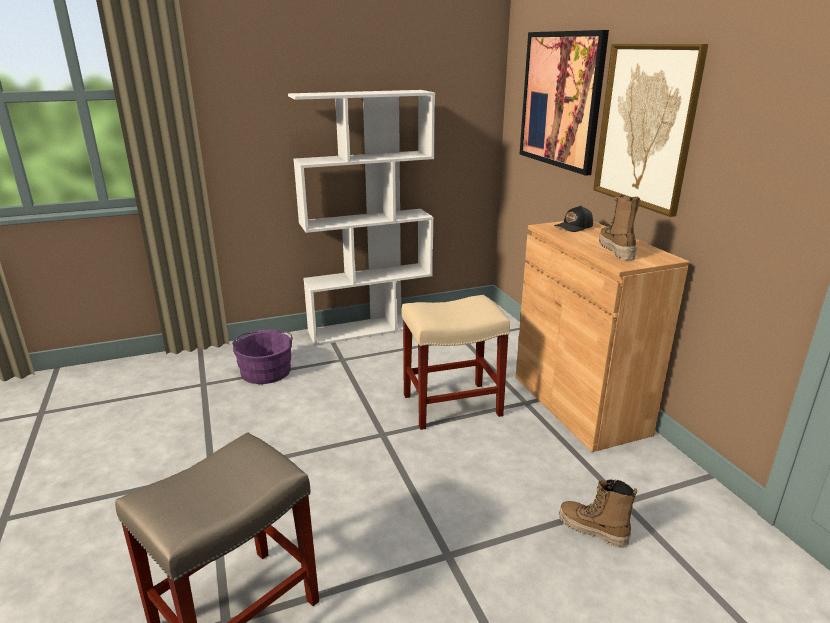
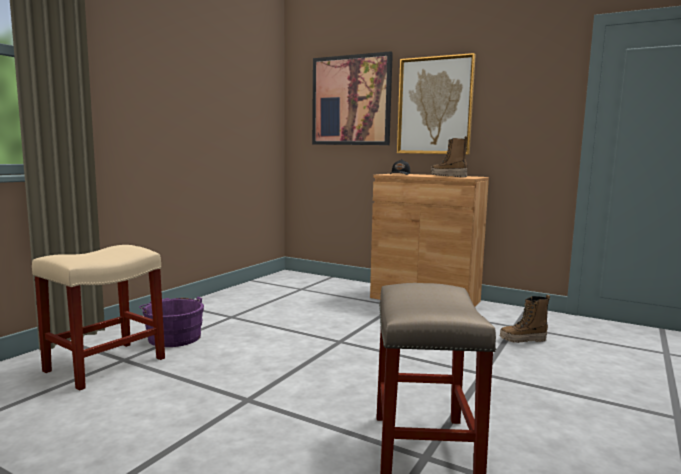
camera: 40 degrees left, 15 degrees down
(370, 328) = (220, 297): white bookcase -> none
(450, 405) = (356, 318): beige stool -> beige stool (104, 365)

